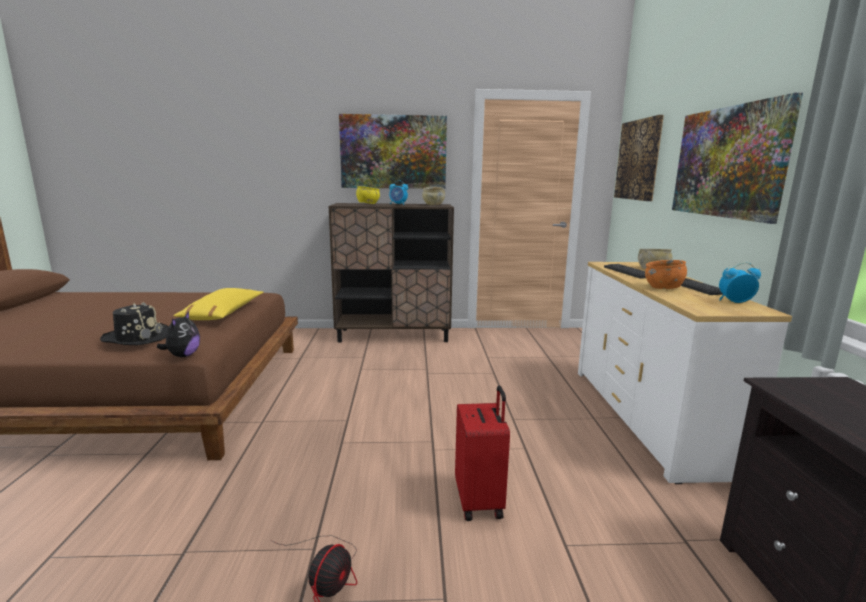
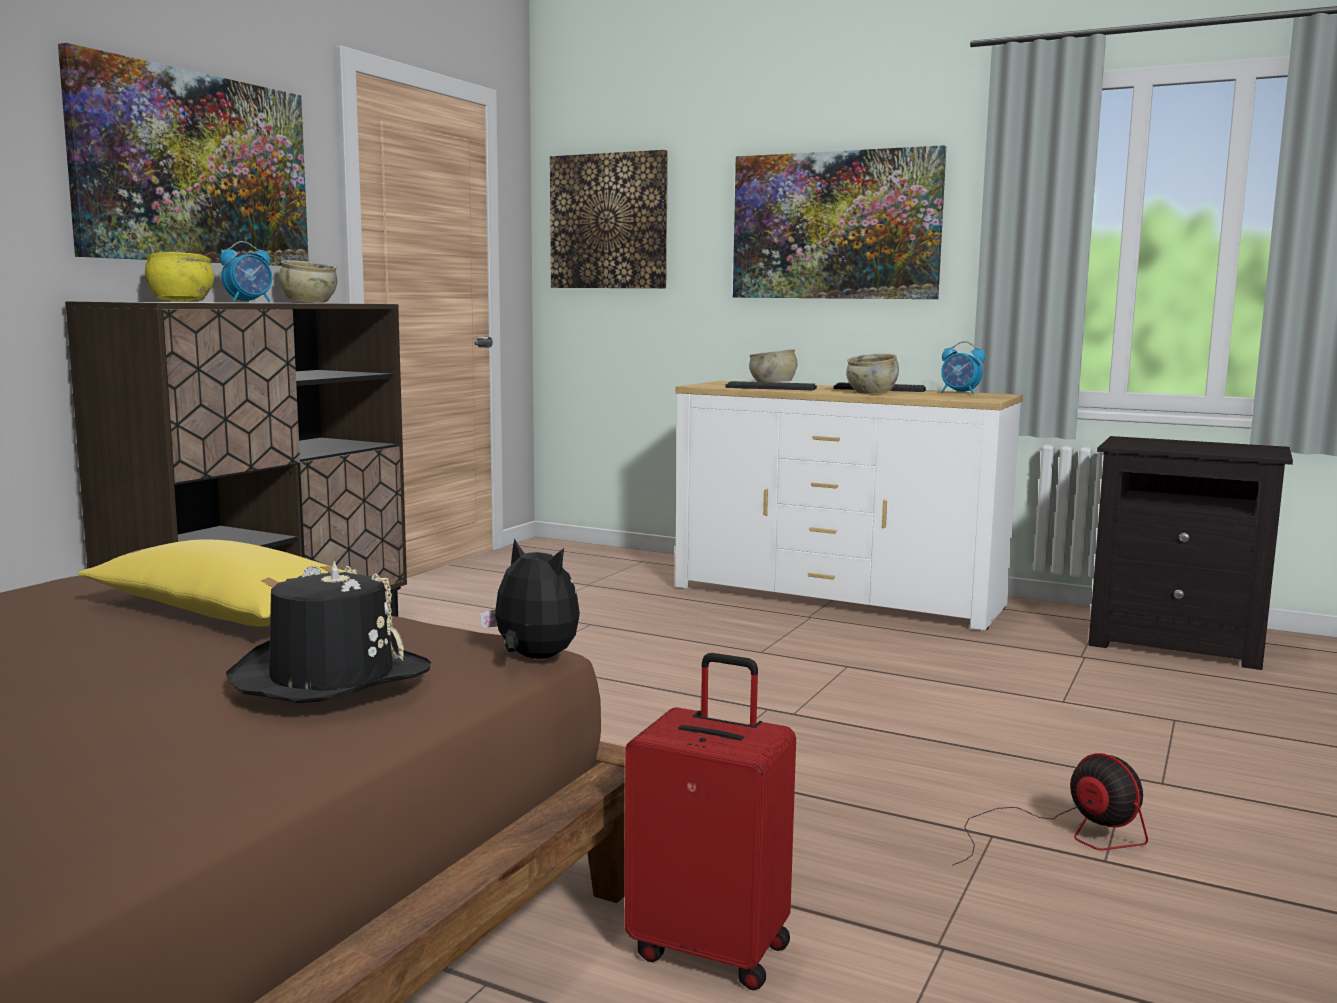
camera: 60 degrees left, 5 degrees down
(480, 501) = (951, 717): red suitcase -> red suitcase (712, 949)
(663, 287) = (871, 392): orange bowl -> beige bowl
(734, 302) = (960, 393): alarm clock -> alarm clock turned 90 degrees counterclockwise

